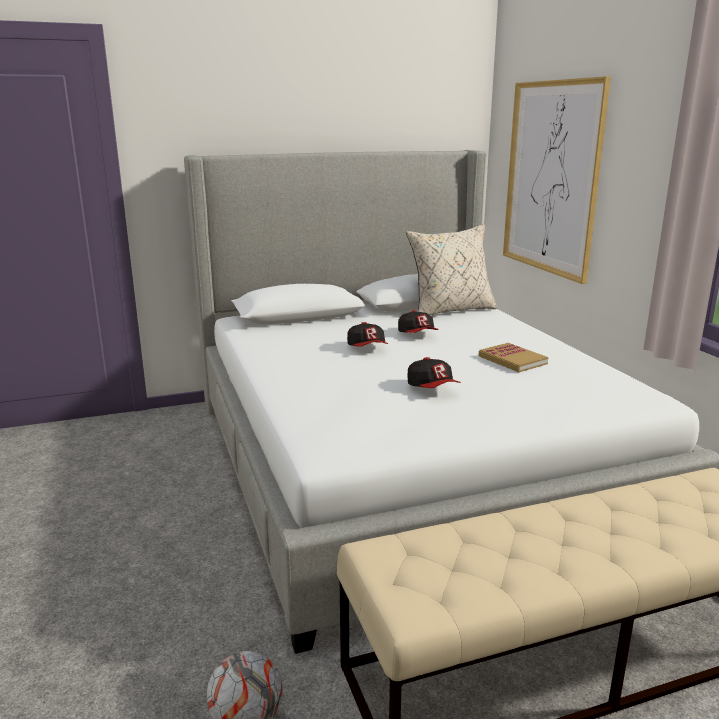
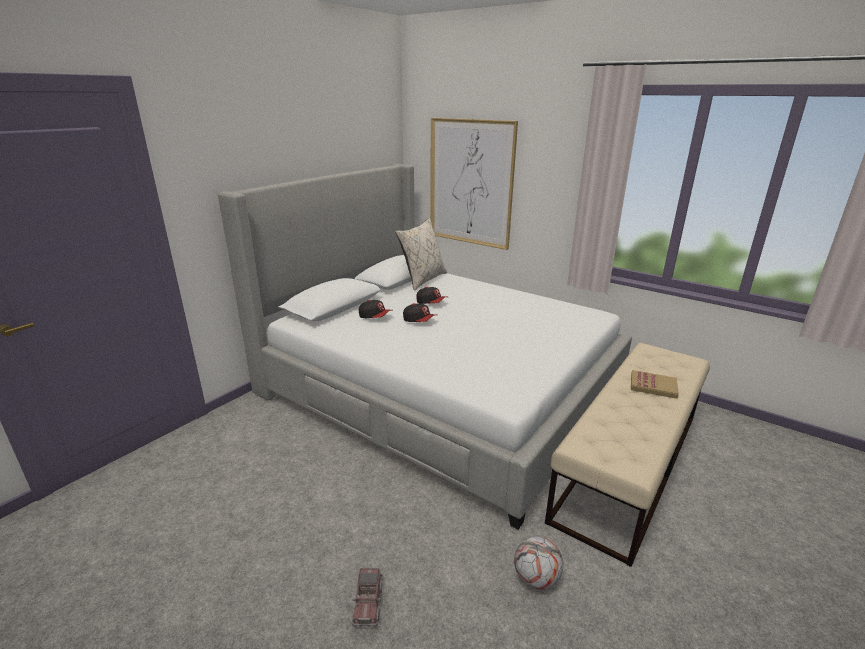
camera: 35 degrees left, 5 degrees up
(58, 637) = (368, 603): none -> toy truck
(432, 388) = (498, 338): cap -> cap (375, 317)
(512, 360) = (507, 307): book -> book (653, 386)

